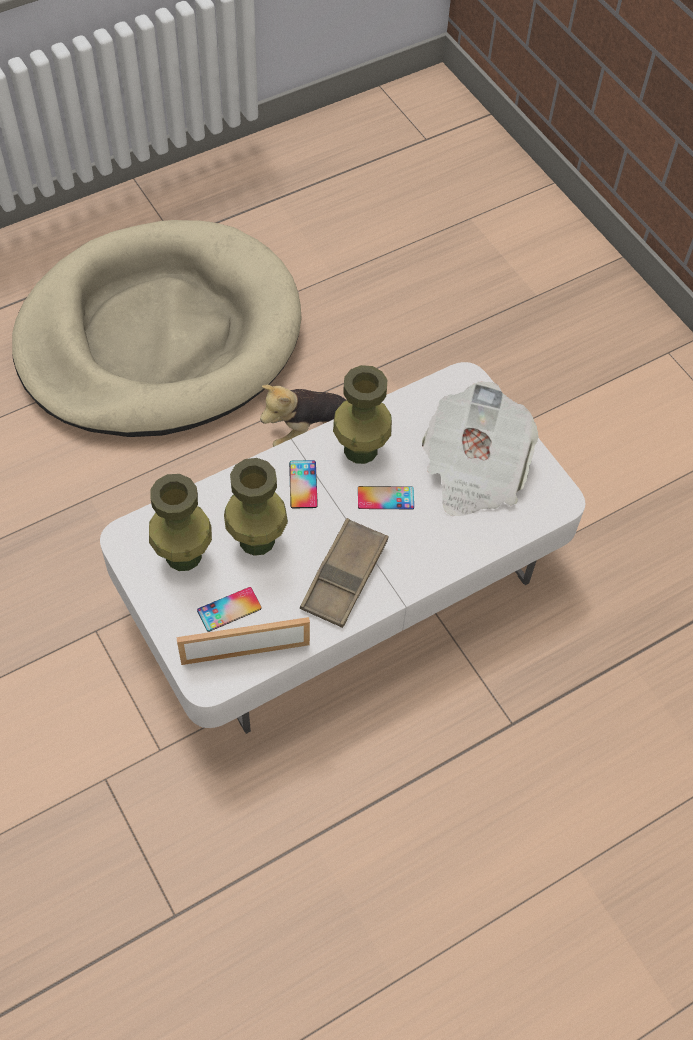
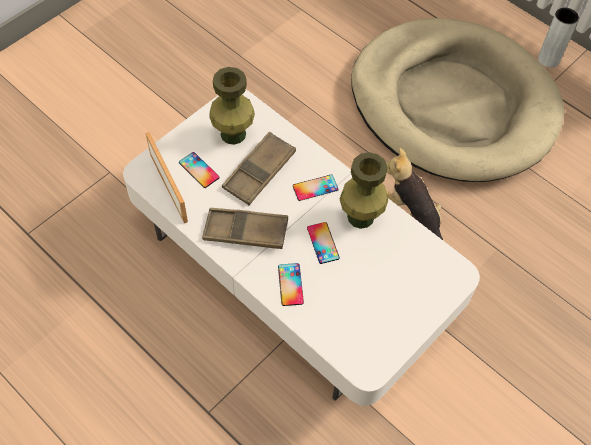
camera: 75 degrees right, 0 degrees up
(132, 219) = (548, 59): none -> grey vase
(257, 539) = (259, 172): green vase -> brown tray
(433, 547) = (290, 284): none -> phone
(473, 470) = (372, 298): newspaper -> none

